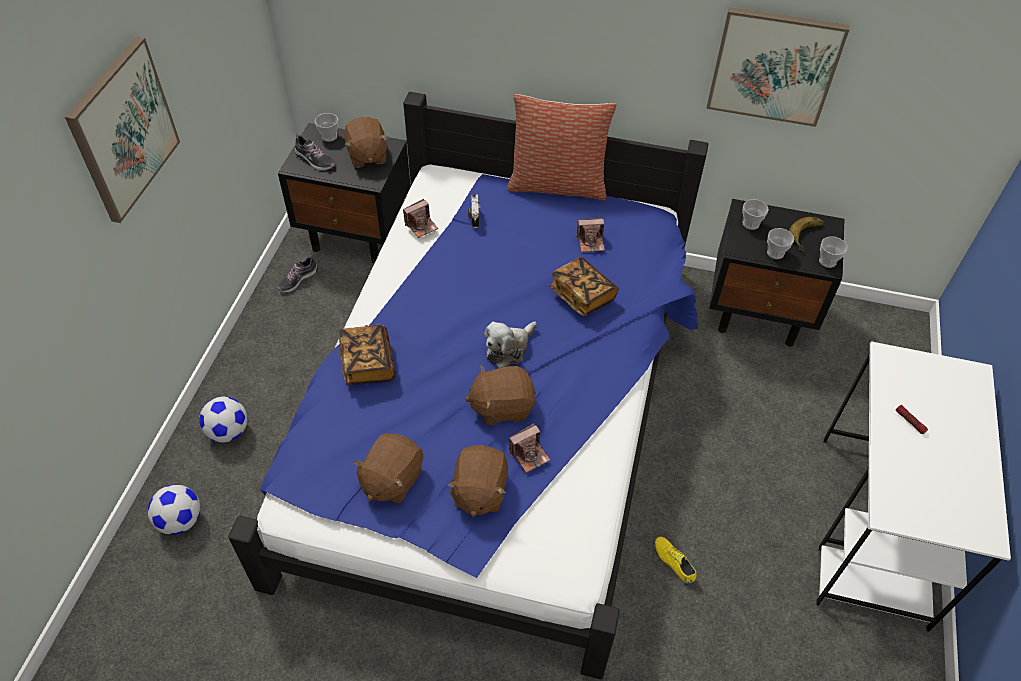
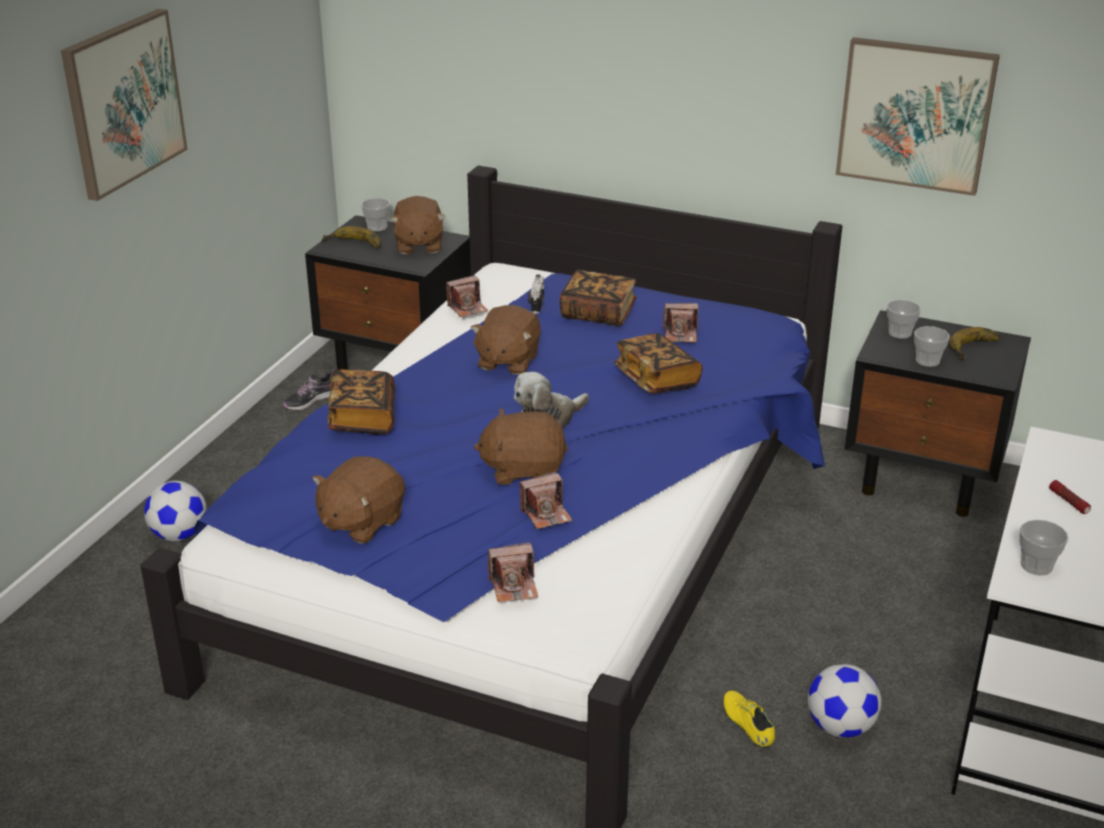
camera: 10 degrees right, 20 degrees down
(181, 520) = (92, 615): football -> football (840, 727)
(315, 160) = (353, 245): shoe -> banana
(479, 491) = (471, 543): brown plush toy -> brown plush toy (507, 361)
(520, 534) = (514, 586): none -> camera
(523, 223) = (598, 313): none -> book
(557, 184) = (652, 285): pillow -> none
(827, 261) = (998, 373): cup -> cup (1036, 566)

